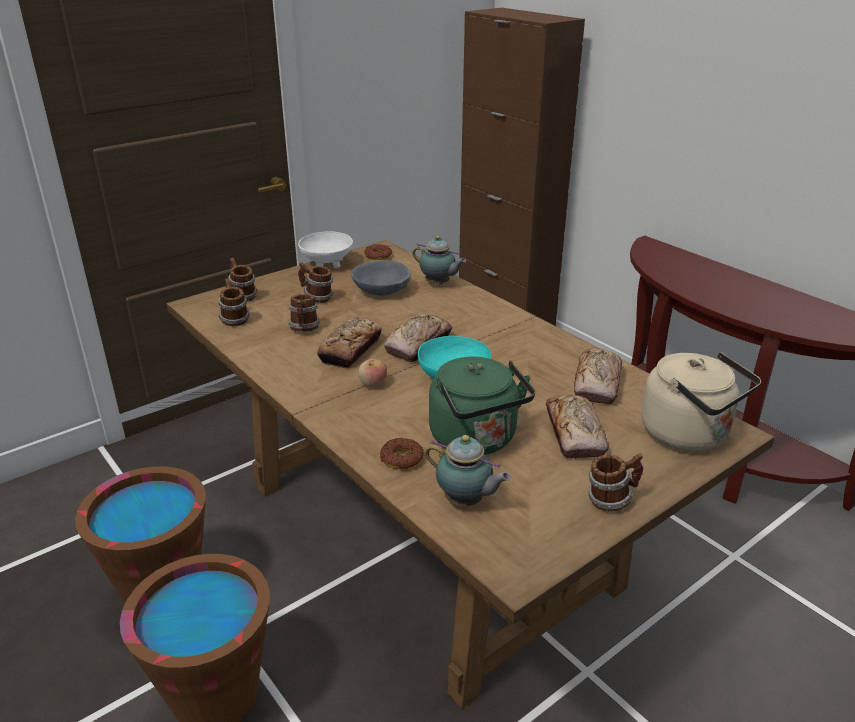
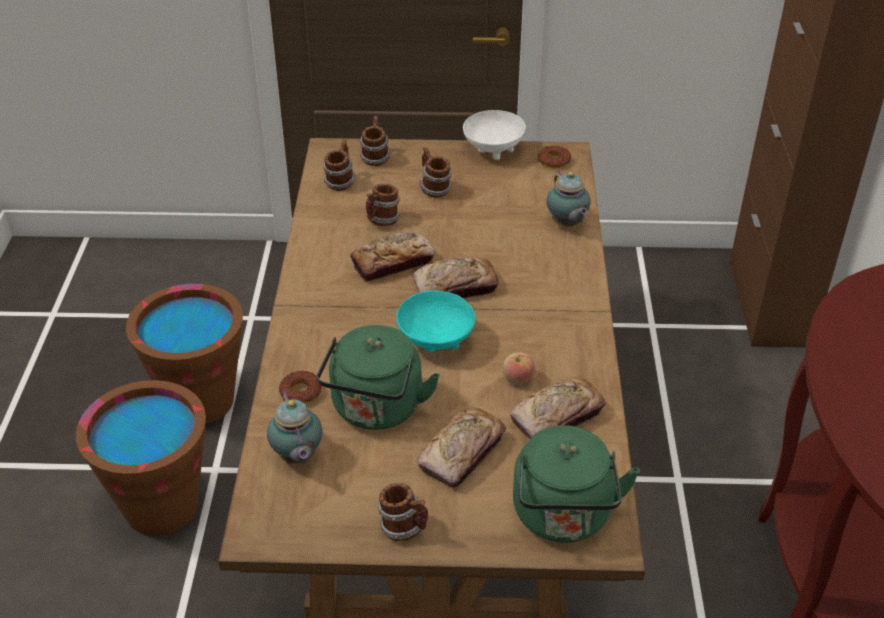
camera: 40 degrees right, 10 degrees up
(372, 384) = (366, 309): apple -> apple (517, 378)
(381, 290) = (502, 206): grey bowl -> none
(689, 435) = (563, 517): beige kettle -> green kettle

